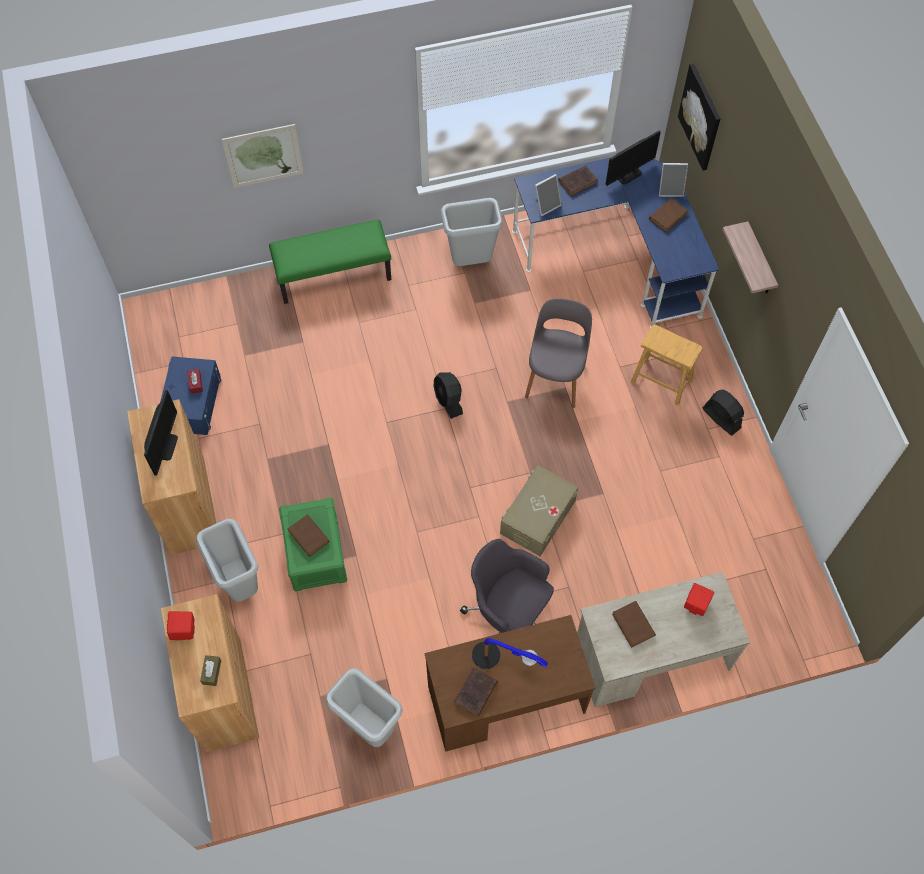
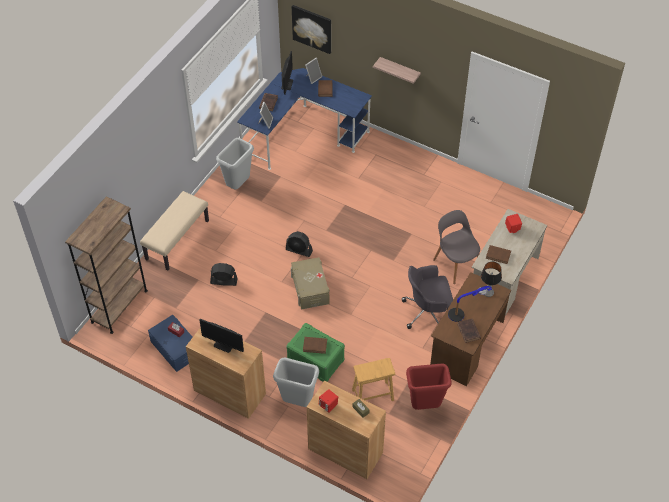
camera: 45 degrees left, 10 degrees down
(165, 446) = (224, 345): monitor -> monitor turned 150 degrees clockwise
(193, 304) = (119, 306): none -> brown bookcase
(263, 156) = (130, 180): picture -> none
(334, 275) = (177, 239): green bench -> beige bench
(369, 728) = (425, 406): grey trash can -> red trash can
(538, 517) = (395, 265): beige storage box -> beige storage box (310, 289)
(556, 377) = (335, 203): grey chair -> grey chair (456, 264)
(561, 663) = (488, 292): none -> table lamp
(661, 381) = (382, 170): brown stool -> brown stool (373, 395)
(721, 418) = (424, 166): black fan -> black fan (223, 281)

